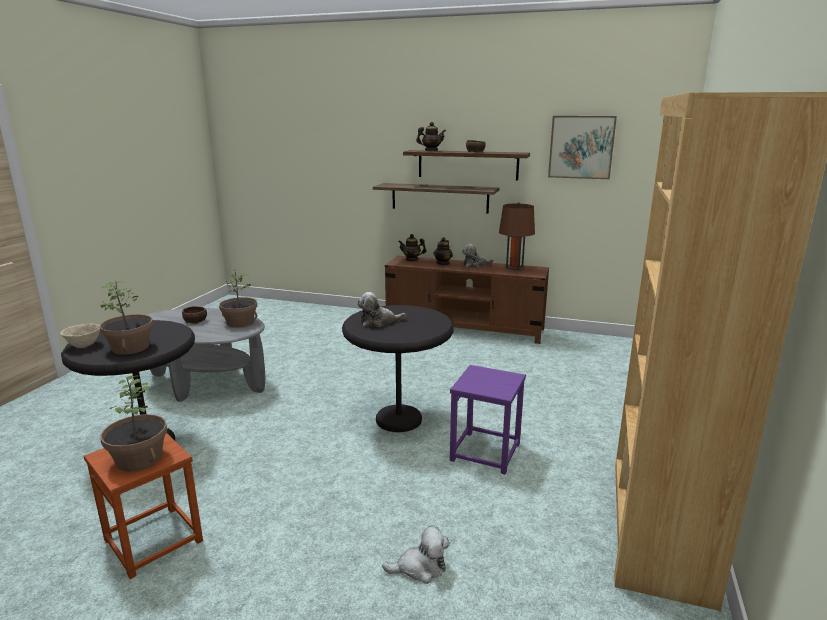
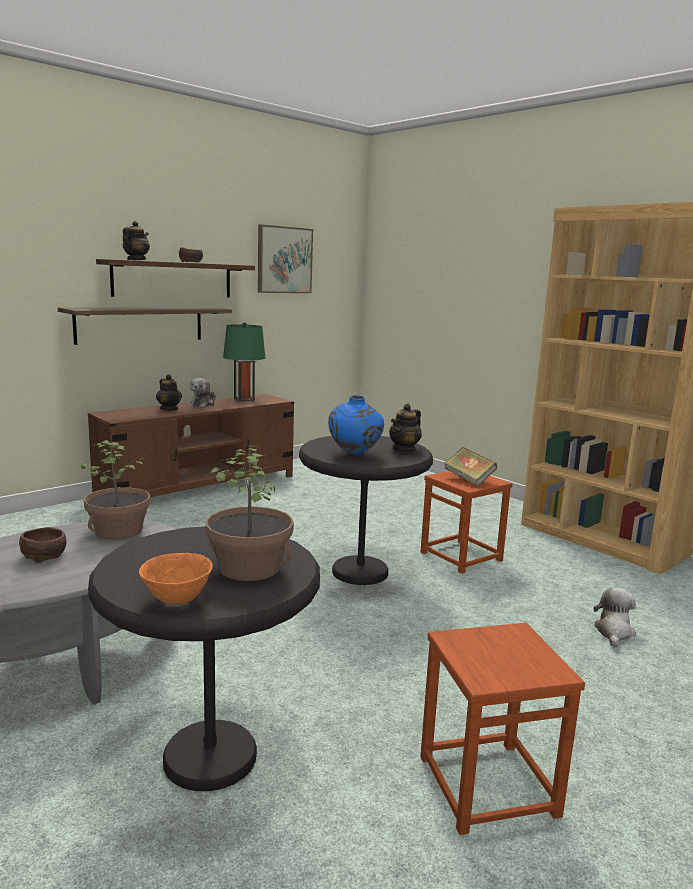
camera: 60 degrees left, 5 degrees down
(84, 345) = (176, 600): beige bowl -> orange bowl
(138, 459) = (513, 654): potted plant -> none
(378, 322) = (355, 454): plush toy -> blue vase
(412, 259) = (122, 413): teapot -> teapot (404, 449)
(486, 382) = (469, 479): none -> book
(486, 452) = (461, 556): purple stool -> brown stool
(514, 267) = (244, 399): brown table lamp -> green table lamp

